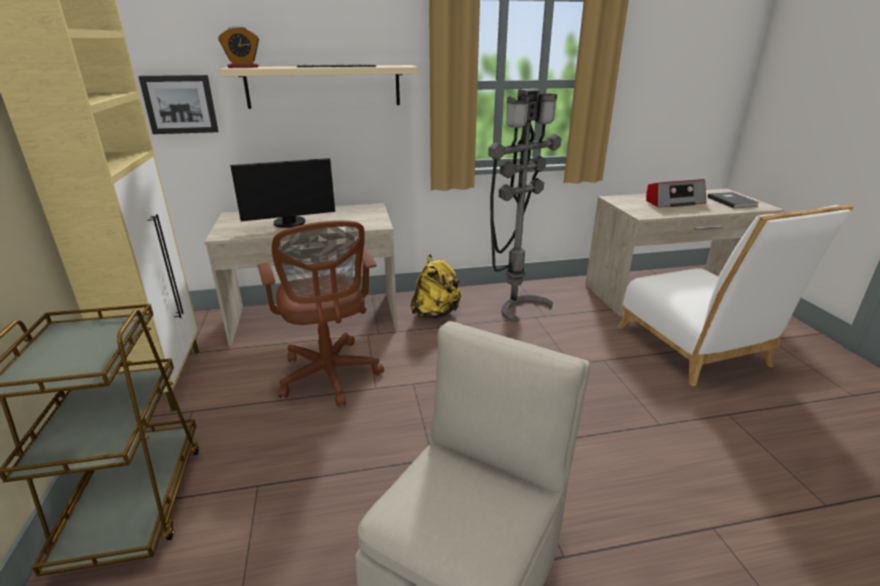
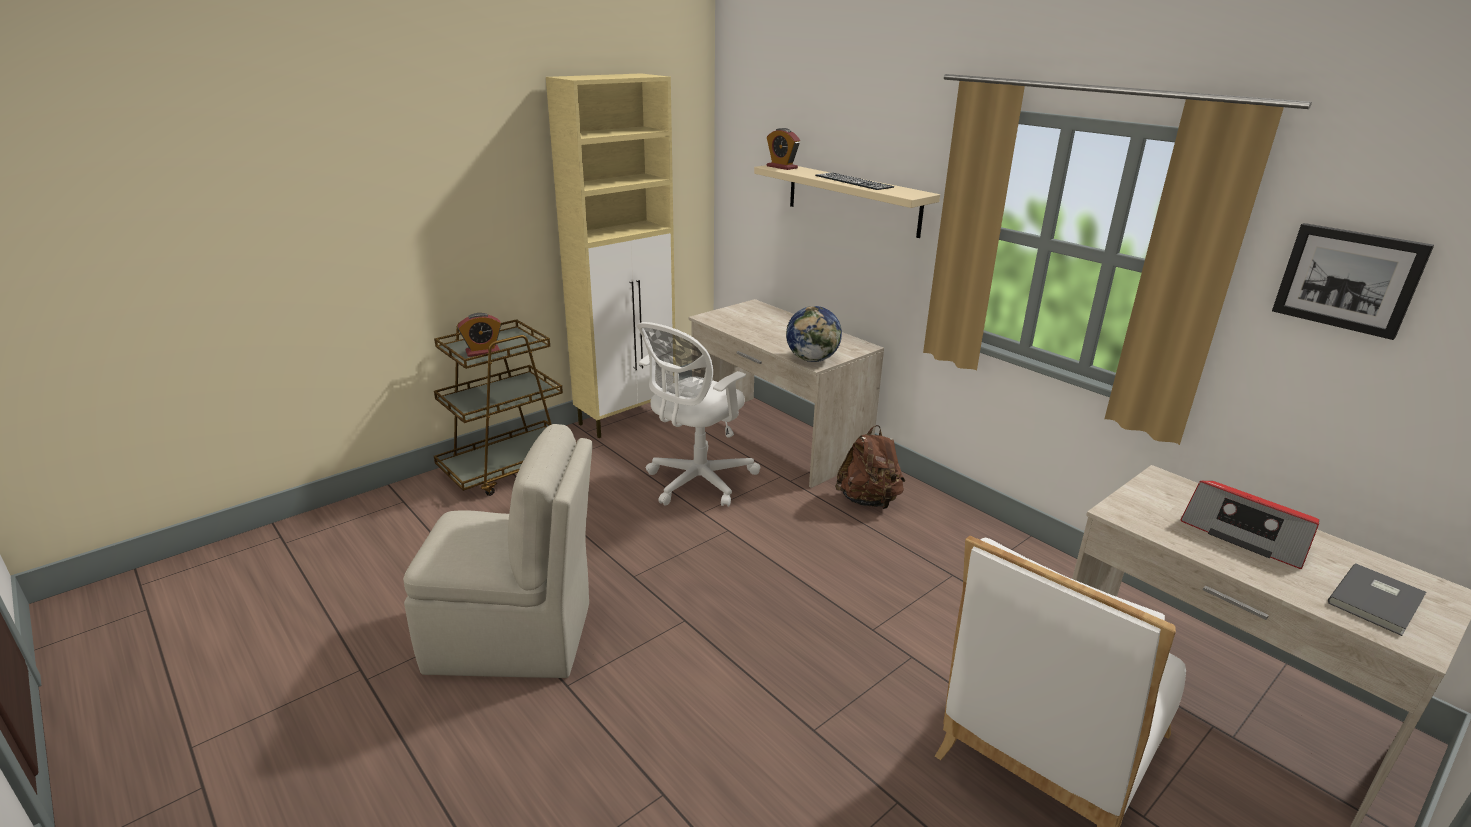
camera: 60 degrees right, 0 degrees up
(82, 361) = (483, 352): none -> alarm clock
(180, 104) = (748, 190): picture -> picture (1348, 279)
(290, 223) = (765, 329): monitor -> none
(330, 376) = (696, 483): brown office chair -> white office chair
(370, 224) = (812, 359): none -> globe
(435, 313) = (869, 501): yellow backpack -> brown backpack
(516, 304) = (963, 551): grey floor lamp -> none

